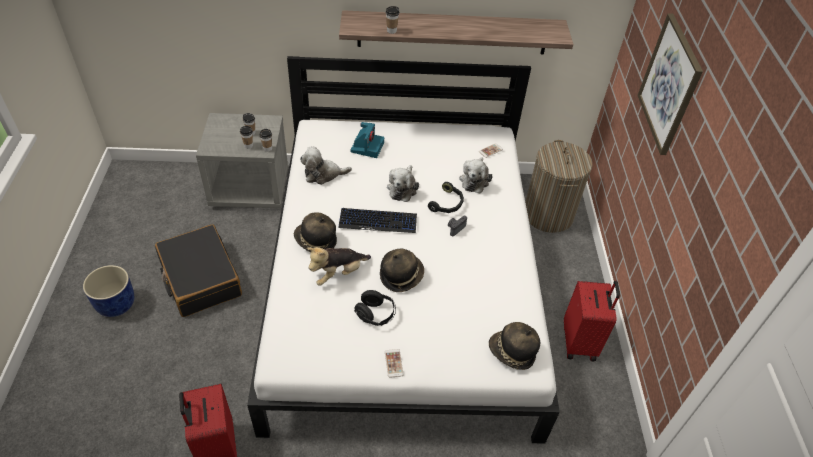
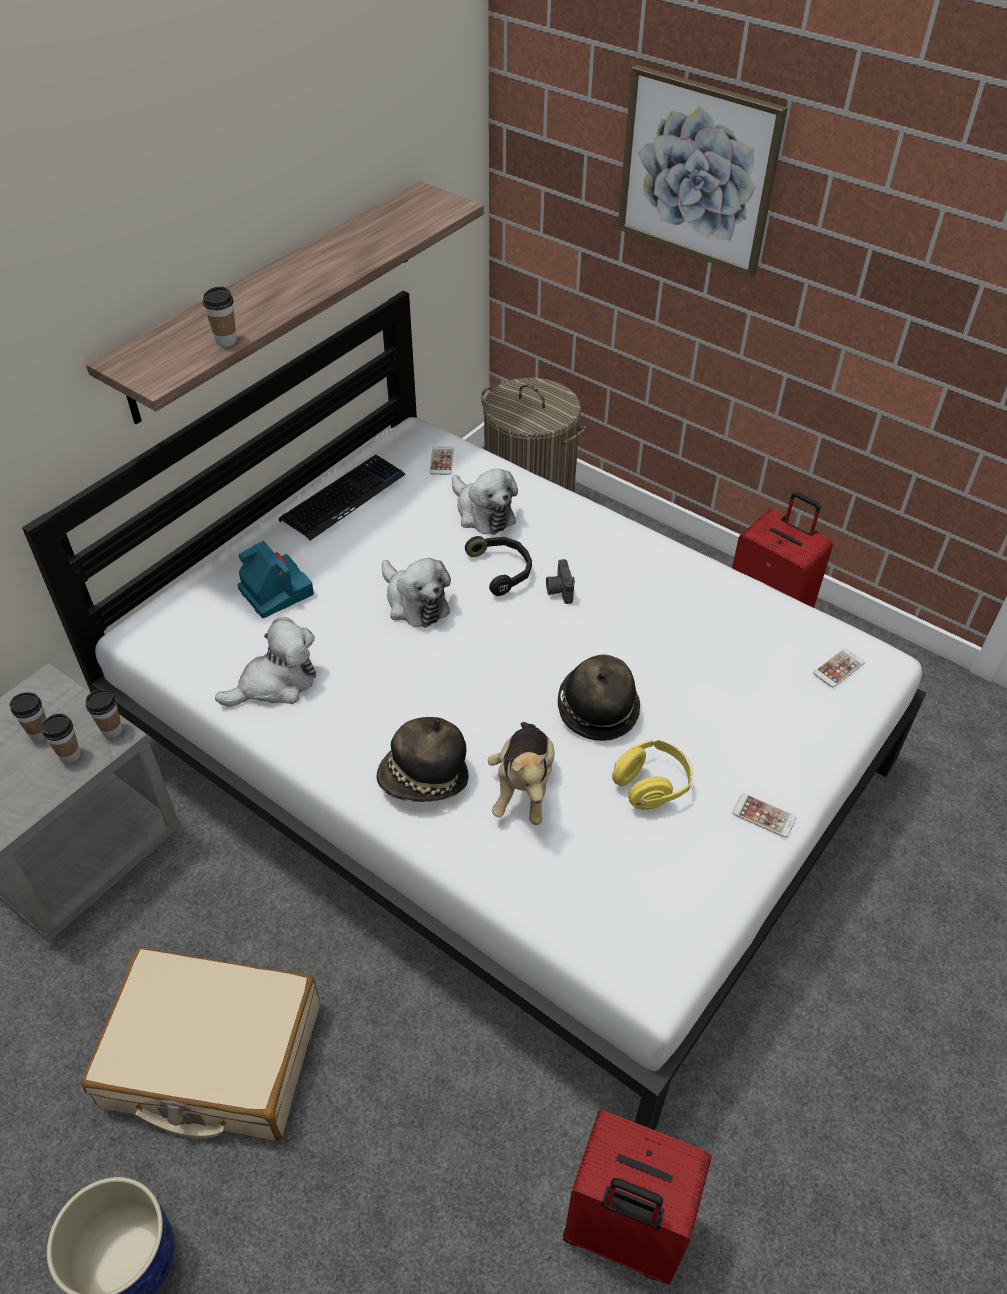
camera: 50 degrees left, 0 degrees up
(200, 278) = (213, 1056): black suitcase -> beige suitcase
(323, 174) = (276, 683): plush toy -> plush toy turned 150 degrees counterclockwise
(375, 315) = (651, 785): black headphones -> yellow headphones
(378, 221) = (459, 671): keyboard -> keyboard (343, 498)
(511, 353) = (838, 668): hat -> phone

